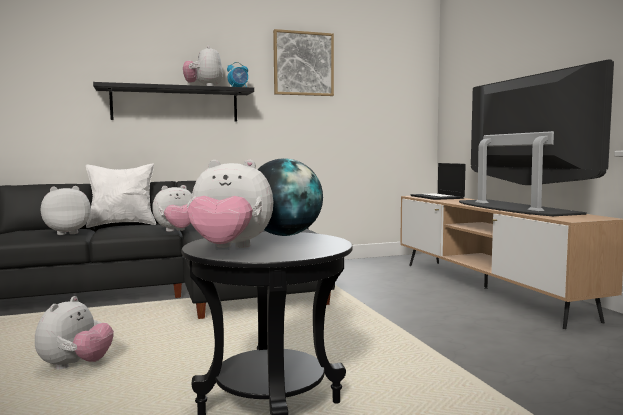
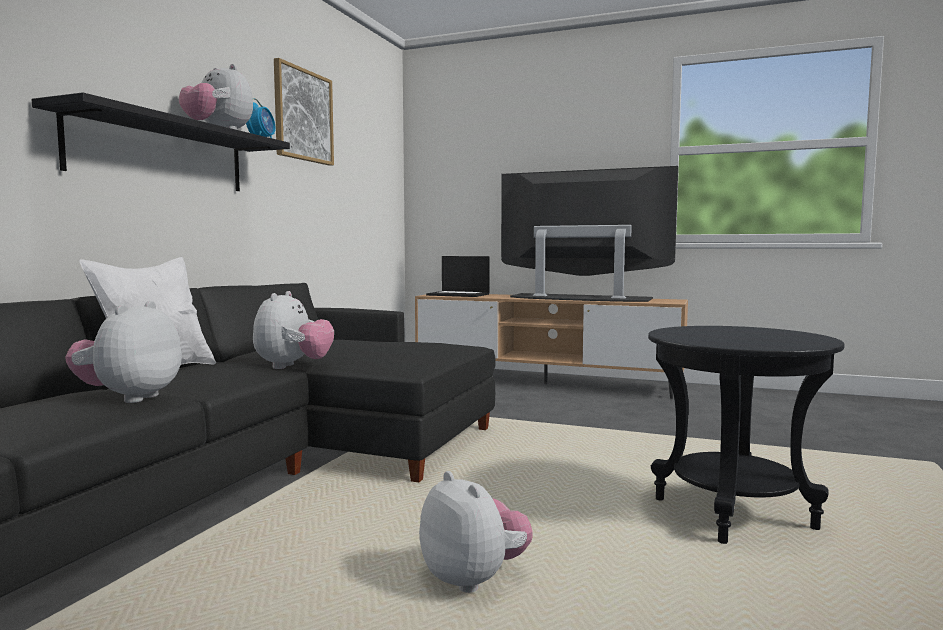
camera: 50 degrees left, 0 degrees up
(230, 249) = (759, 342): plush toy -> none
(284, 235) = (692, 329): globe -> none

